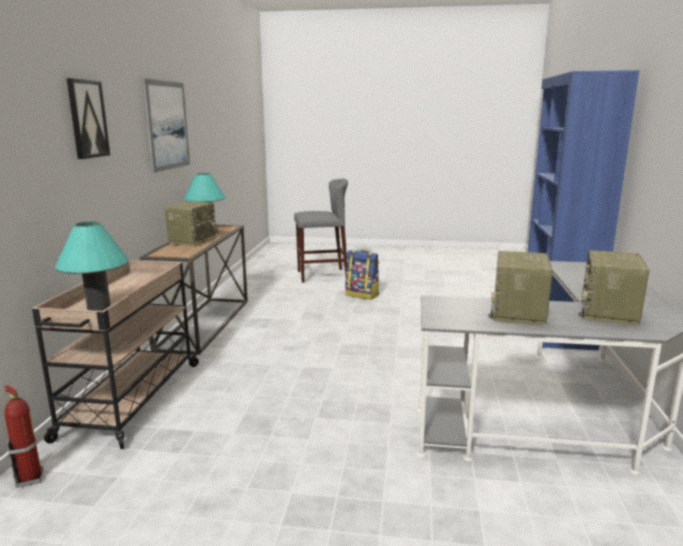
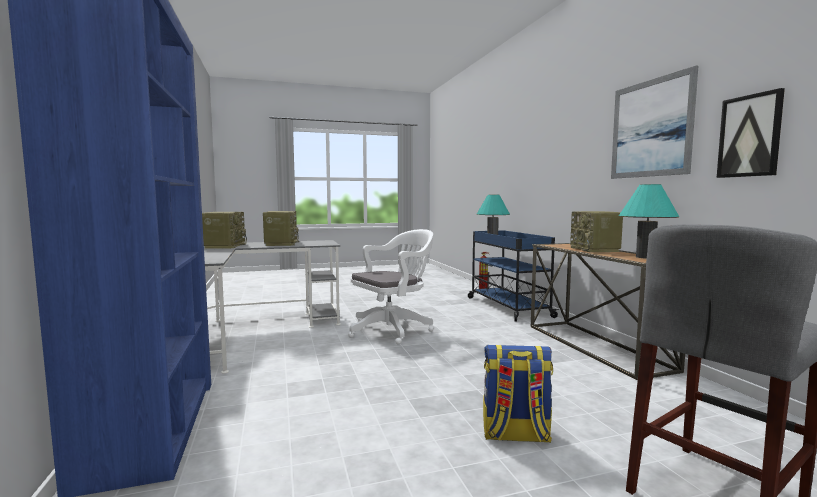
camera: 155 degrees right, 10 degrees down
(87, 119) = (556, 139): picture -> picture (750, 136)
(130, 400) = (507, 306): beige cart -> blue cart
(354, 382) = (393, 329): none -> white office chair

